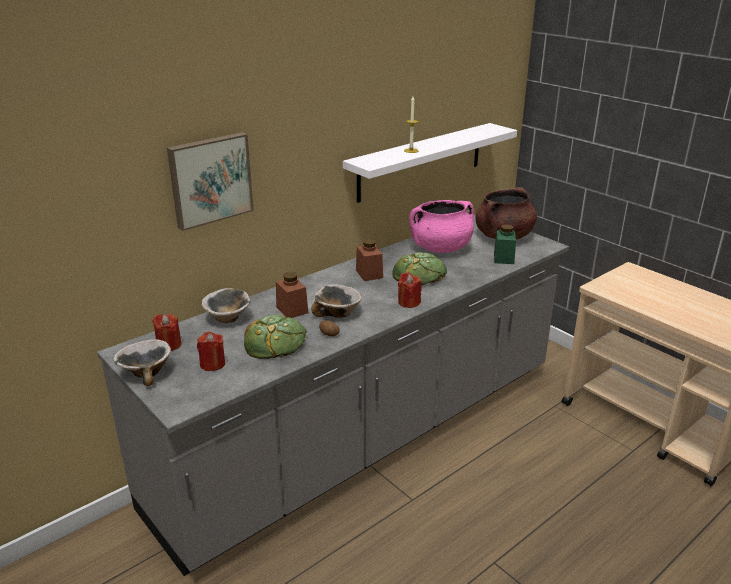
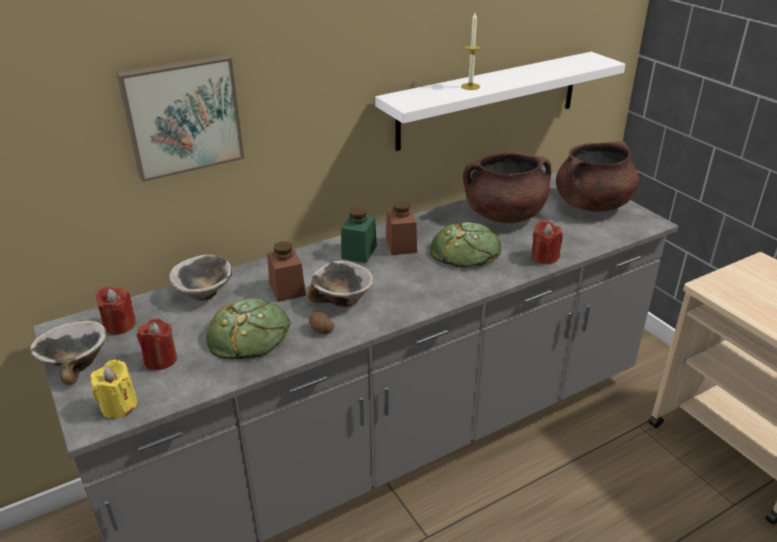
camera: 10 degrees right, 5 degrees up
(193, 396) = (119, 406): none -> yellow candle
(409, 302) = (439, 292): red candle -> red candle (544, 257)
(440, 248) = (504, 215): pink cooking pot -> brown cooking pot
(503, 258) = (584, 237): green jar -> green jar (359, 252)

